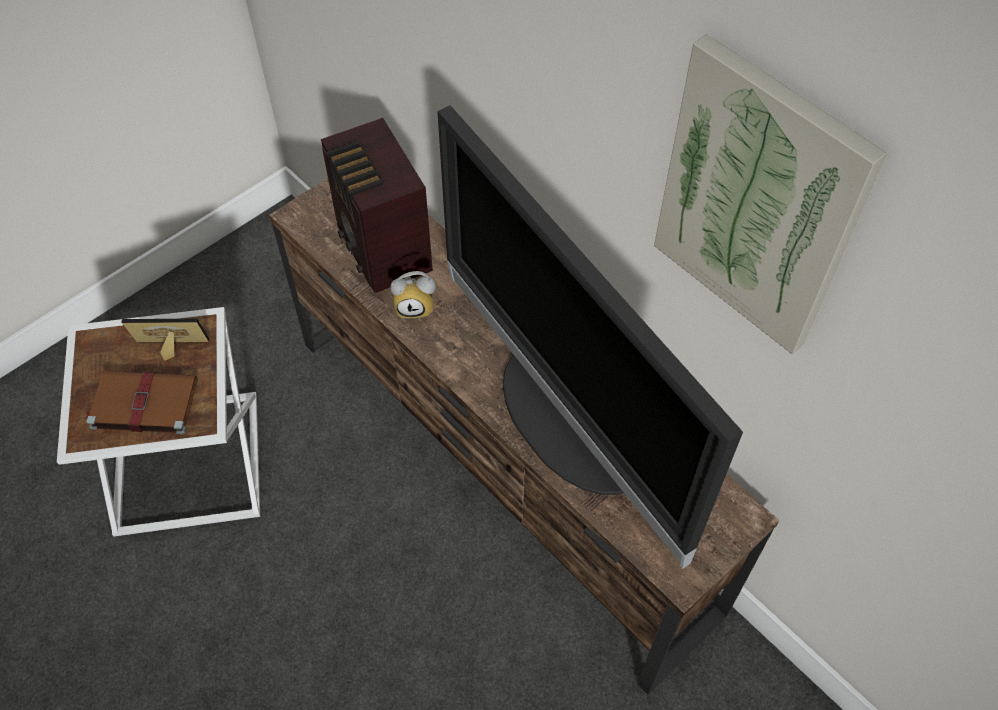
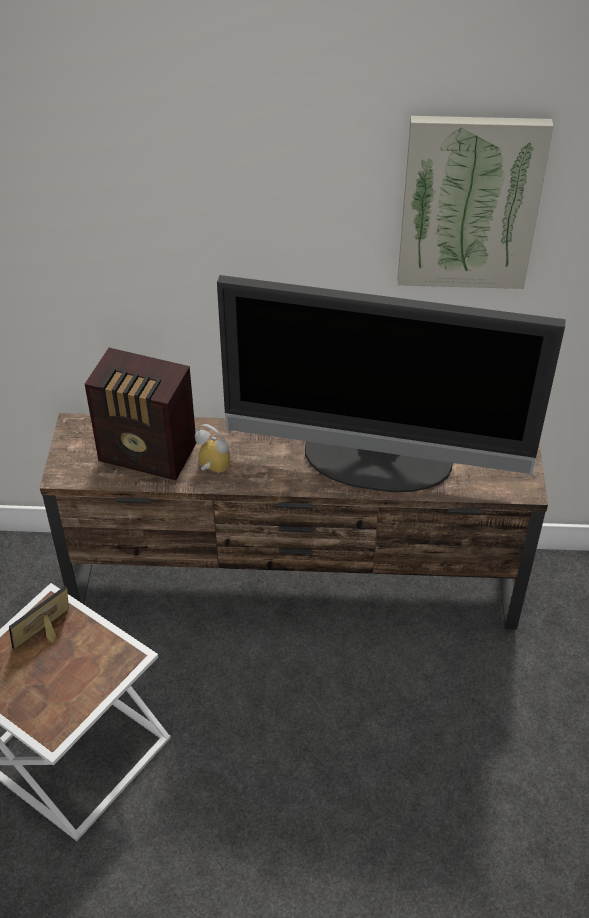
camera: 45 degrees left, 10 degrees down
(142, 404) = (70, 680): brown book -> none
(415, 306) = (210, 469): alarm clock -> alarm clock turned 105 degrees counterclockwise

